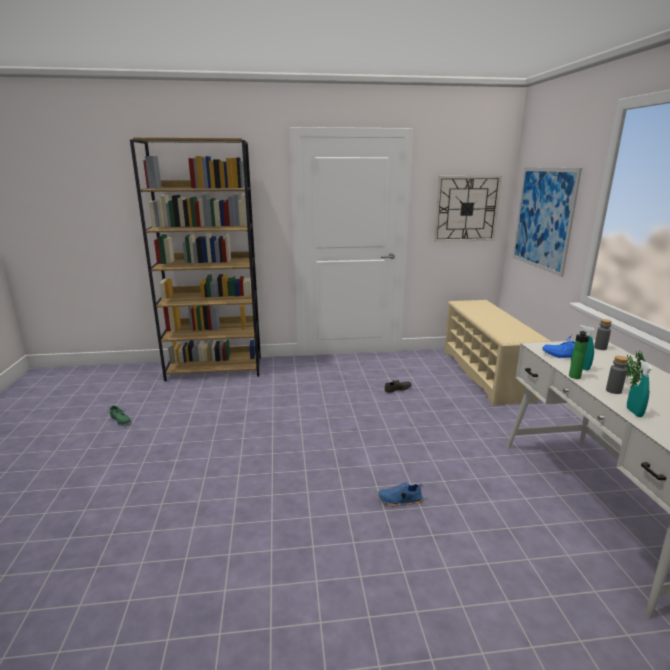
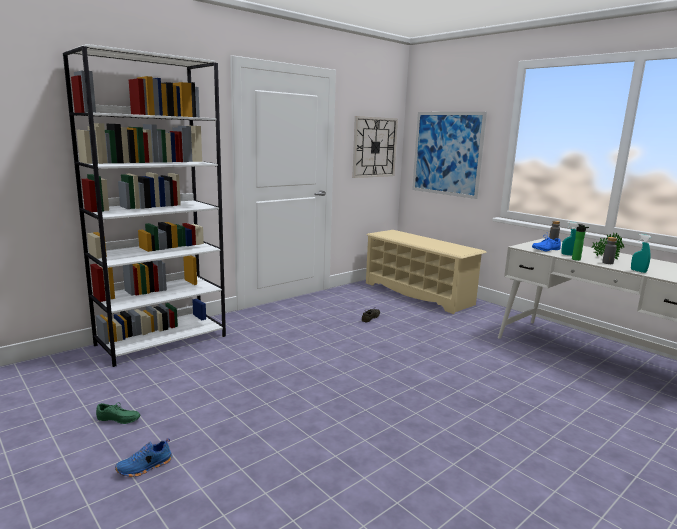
camera: 35 degrees left, 5 degrees down
(215, 368) = (162, 340): brown bookcase -> white bookcase
(400, 500) = (486, 394): blue shoe -> blue shoe (145, 467)

